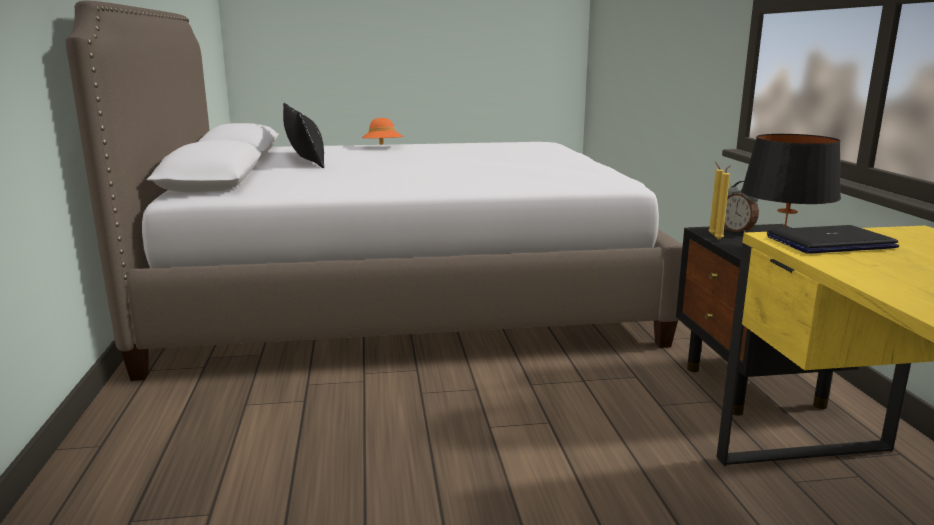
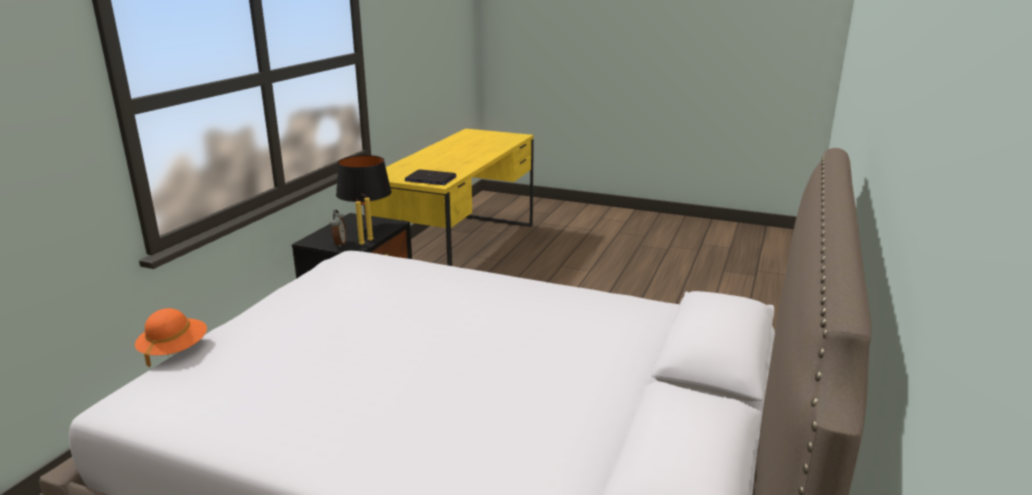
camera: 150 degrees left, 5 degrees up
(305, 159) = (578, 413): black pillow -> none
(383, 147) = (406, 452): orange hat -> orange hat (174, 350)

